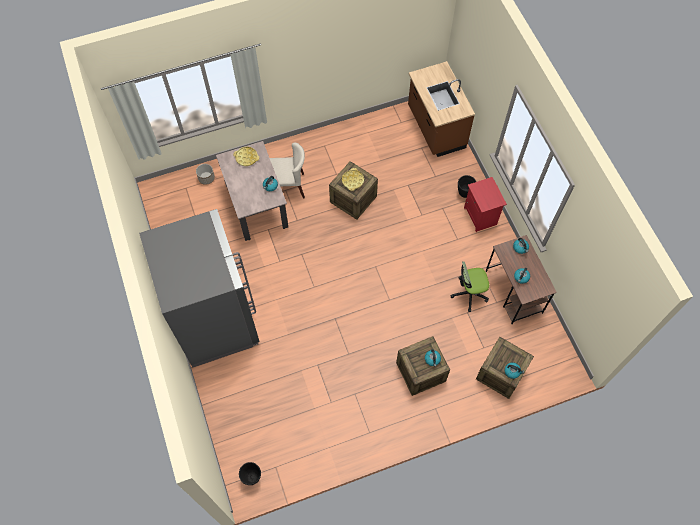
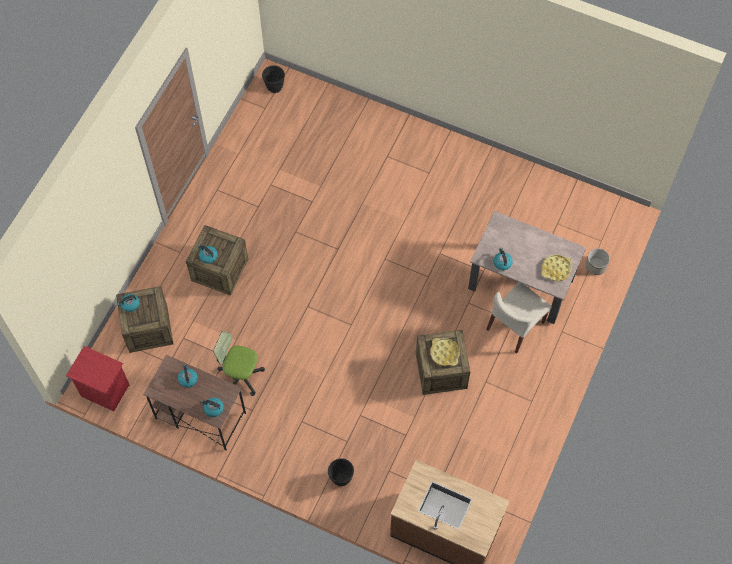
camera: 135 degrees right, 0 degrees up
(215, 320) = (433, 161): grey fridge -> none
(469, 293) = (240, 376): office chair -> office chair turned 105 degrees counterclockwise
(481, 216) = (301, 467): red nightstand -> red nightstand (104, 391)

